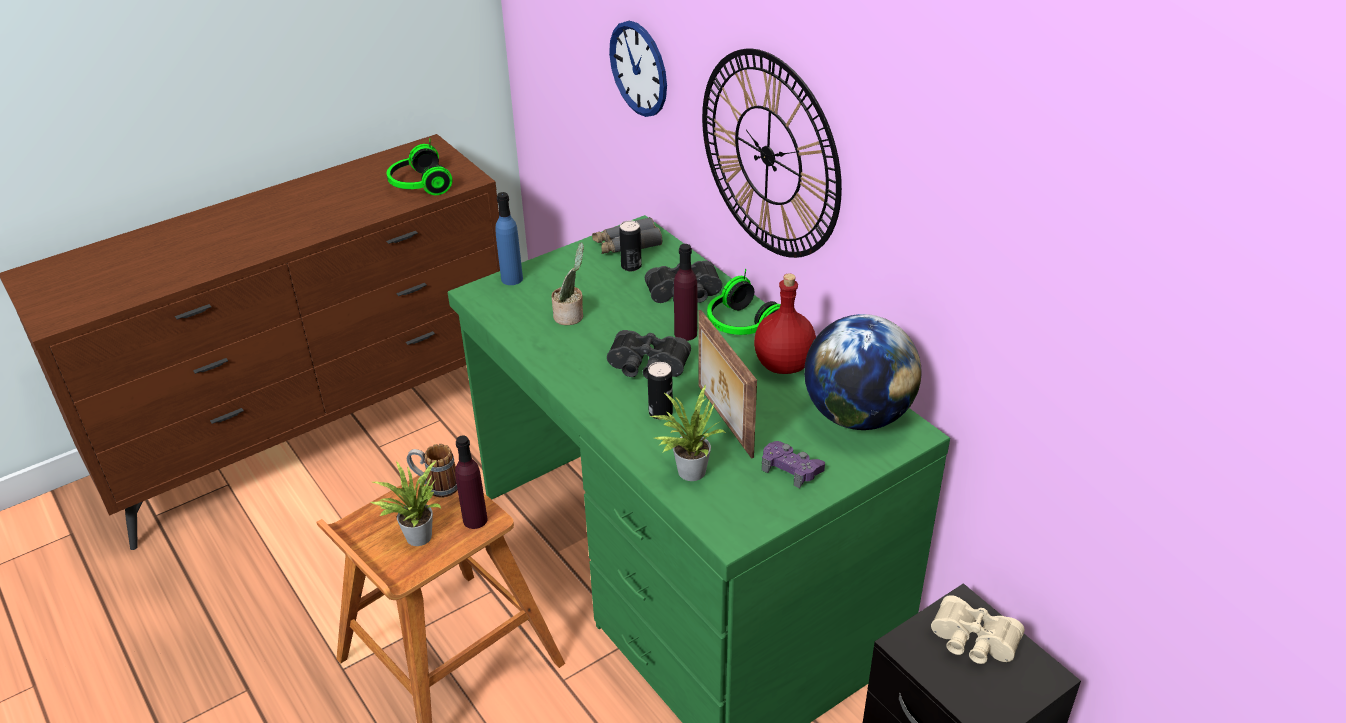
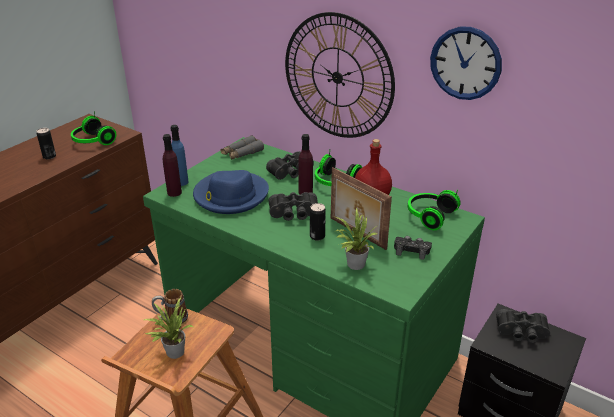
camera: 20 degrees left, 5 degrees down
(475, 520) = (208, 333): purple bottle -> purple bottle (174, 192)
(570, 316) = (230, 195): potted plant -> blue hat
(631, 266) = (251, 163): can -> can (49, 156)
(639, 68) = (233, 46): wall clock -> wall clock (465, 63)
(791, 469) = (412, 250): purple game controller -> black game controller
(857, 416) = (429, 216): globe -> headphones
(972, 642) = (521, 333): beige binoculars -> black binoculars

